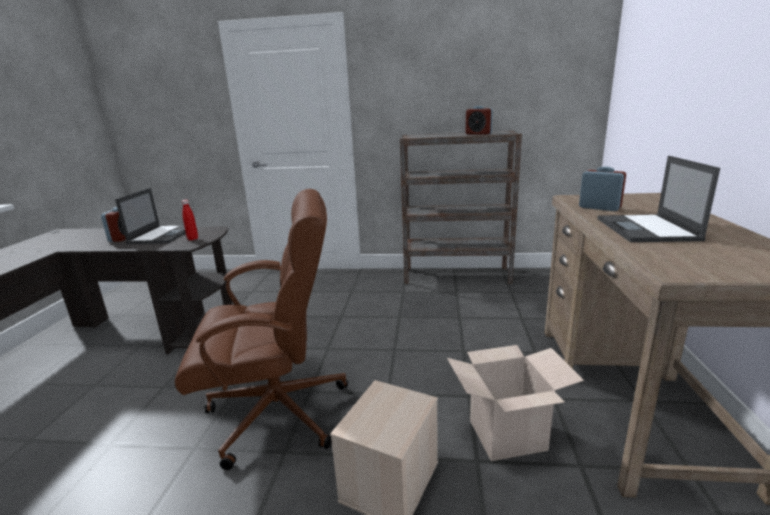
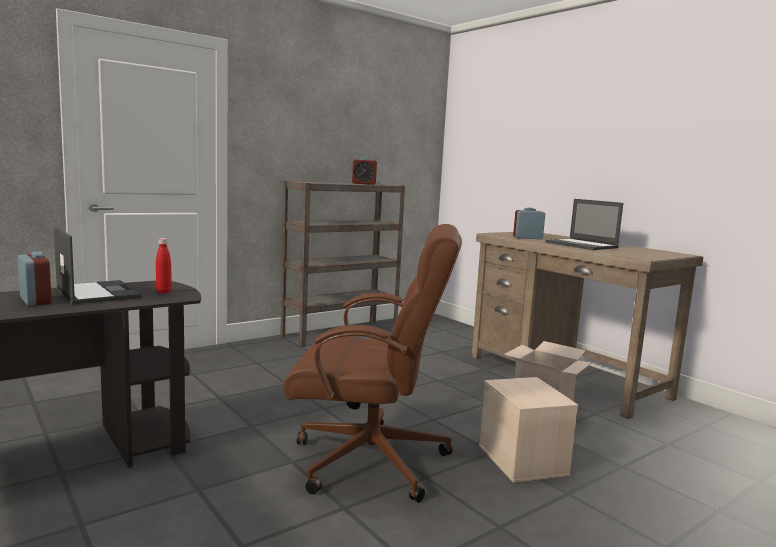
camera: 45 degrees left, 10 degrees down
(277, 412) = (370, 460): brown office chair -> brown office chair turned 60 degrees clockwise

